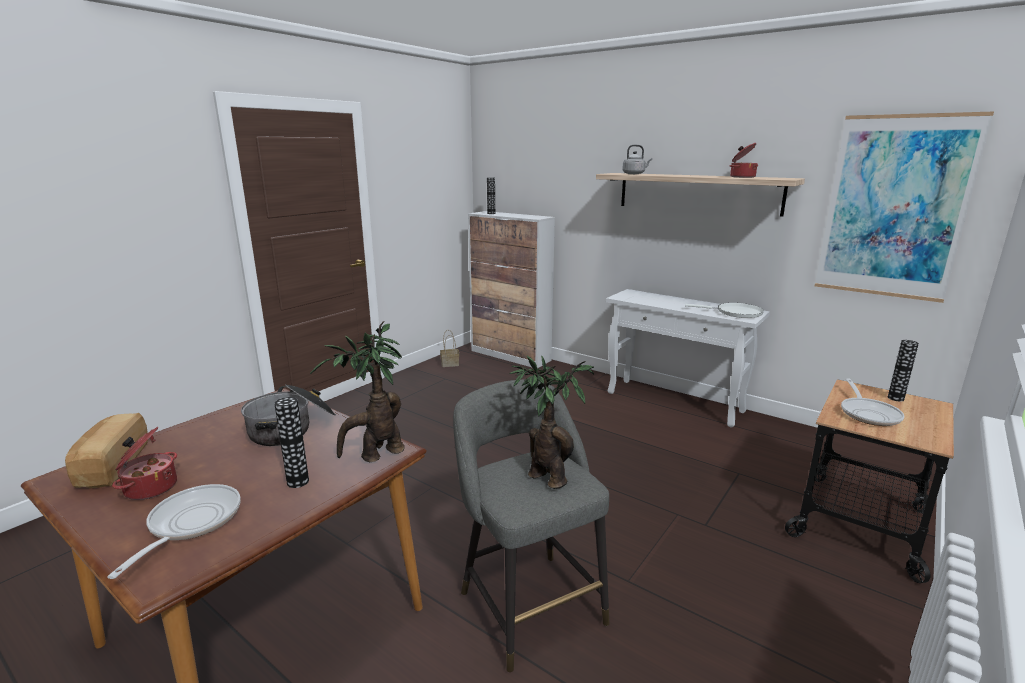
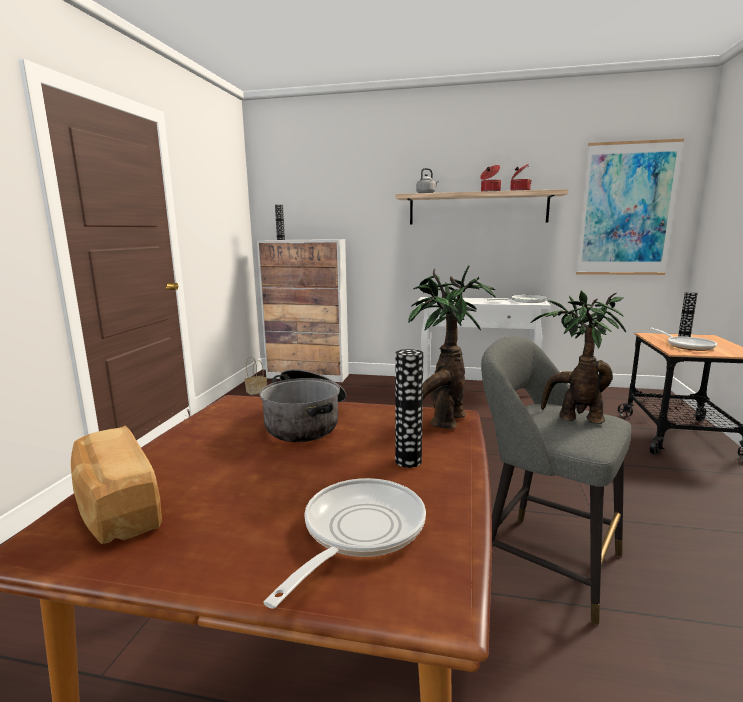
camera: 25 degrees left, 5 degrees down
(150, 487) = (224, 514): cooking pot -> cooking pot (490, 192)
(190, 524) = (358, 532): frying pan -> frying pan turned 45 degrees clockwise

